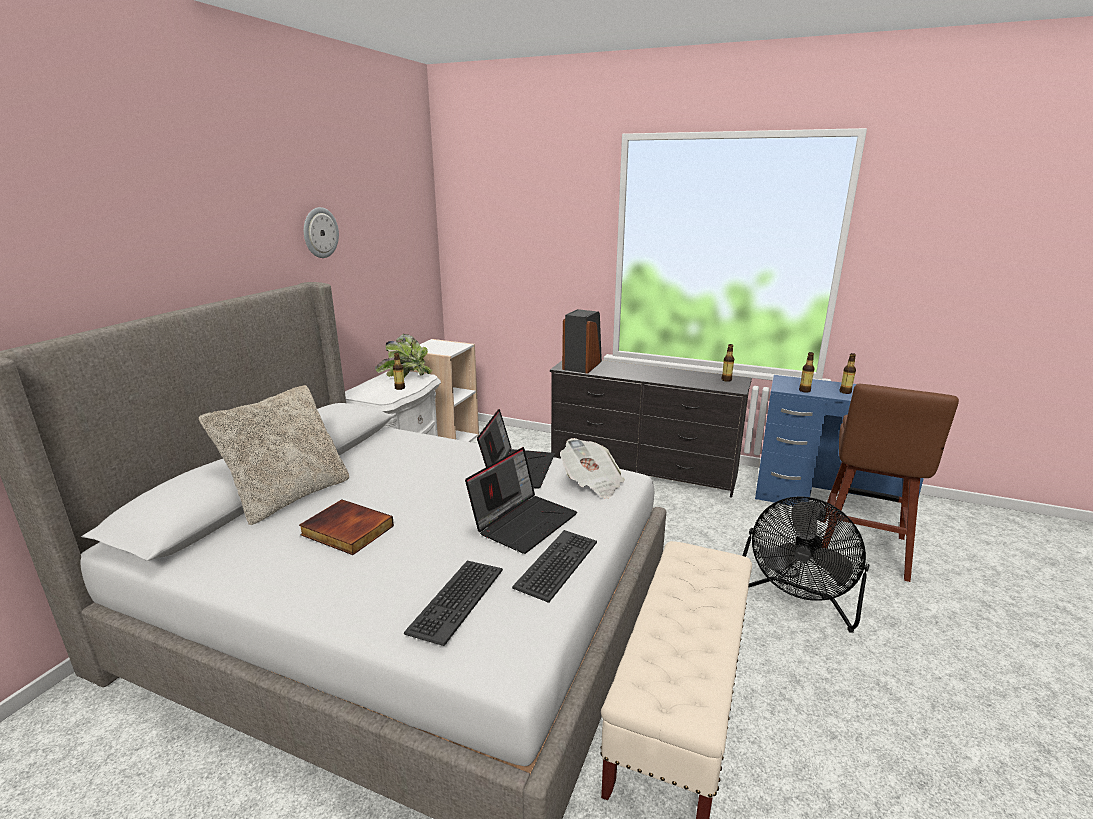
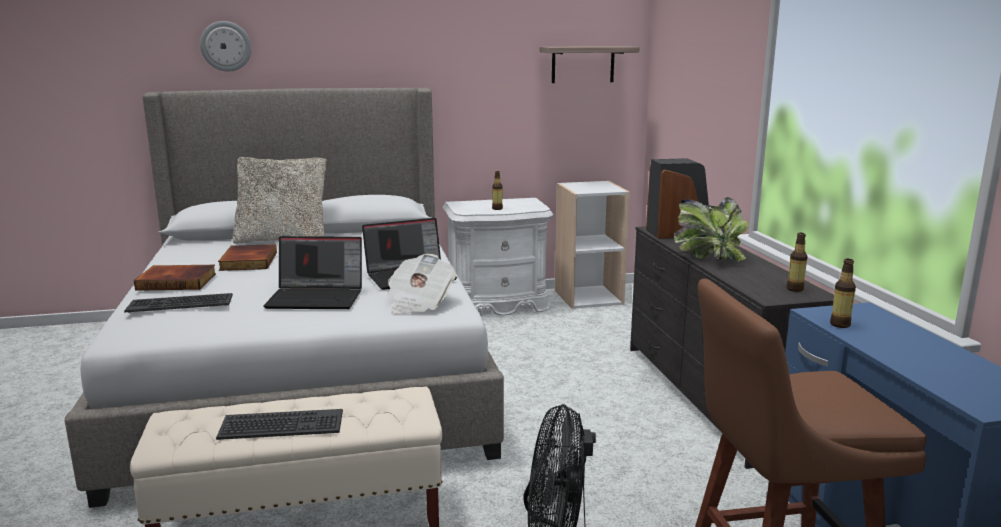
camera: 55 degrees right, 5 degrees down
(320, 232) = (458, 46): wall clock -> wall clock (226, 46)
(358, 589) = (177, 281): none -> book
(404, 239) = (583, 64): none -> shelf
(405, 377) = (525, 204): potted plant -> potted plant (709, 258)
(558, 565) = (259, 321): keyboard -> keyboard (281, 426)
(845, 392) = (902, 348): bottle -> none

